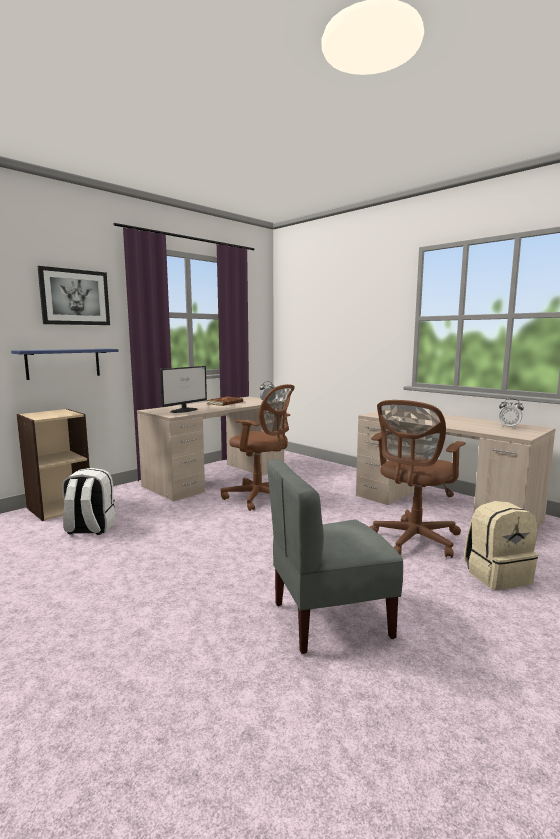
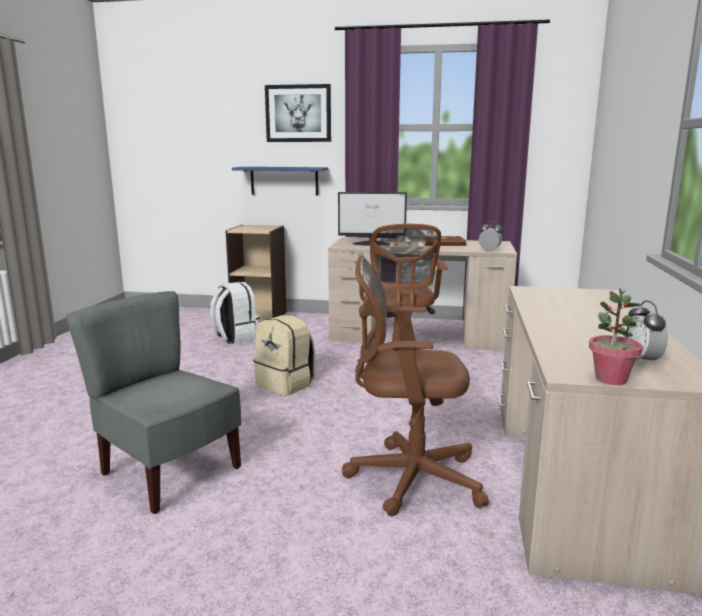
camera: 55 degrees right, 5 degrees up
(497, 575) = (378, 563): beige backpack -> beige backpack (286, 384)
(532, 434) = (610, 379): none -> potted plant

